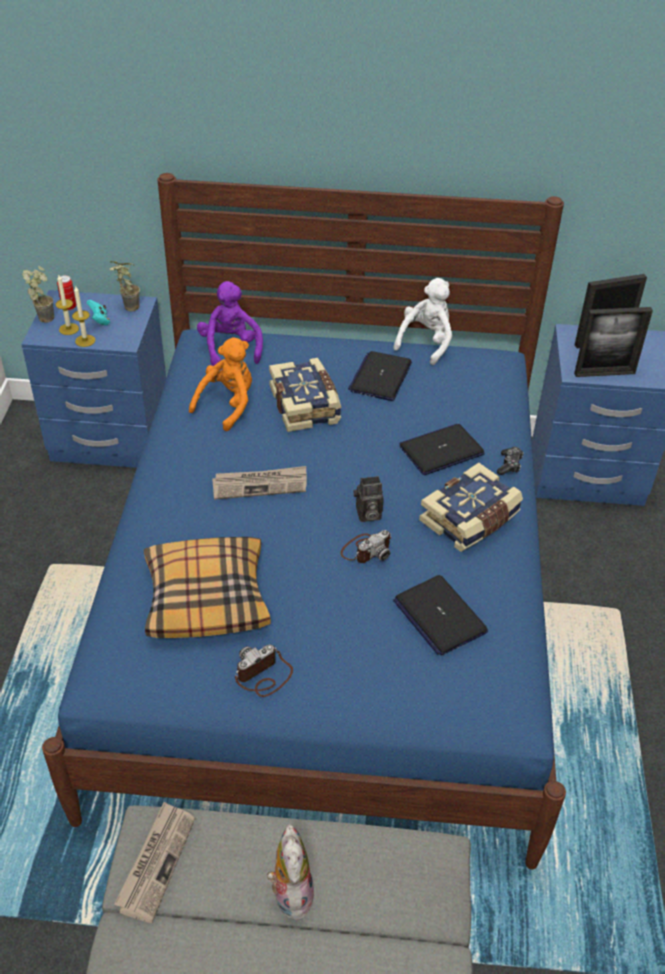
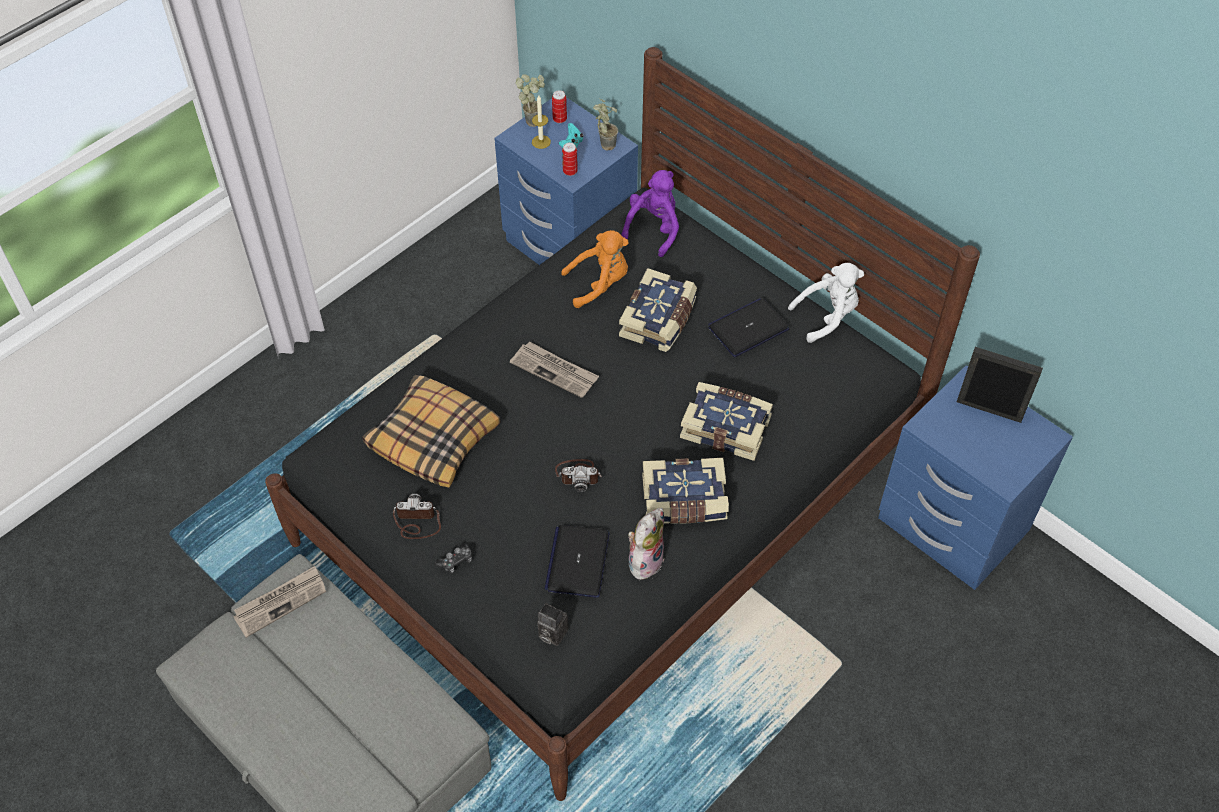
camera: 40 degrees right, 10 degrees up
(85, 340) = (543, 160): candle -> none
(118, 338) = (570, 171): none -> can
(290, 893) = (339, 682): plush toy -> plush toy (644, 560)
(329, 602) = (609, 498): blue bed -> black bed
(367, 515) = (609, 446): camera -> camera (551, 633)
(441, 450) = (726, 427): laptop -> book
(509, 465) = (771, 475): game controller -> game controller (456, 561)
(604, 373) = (952, 442): picture frame -> none

